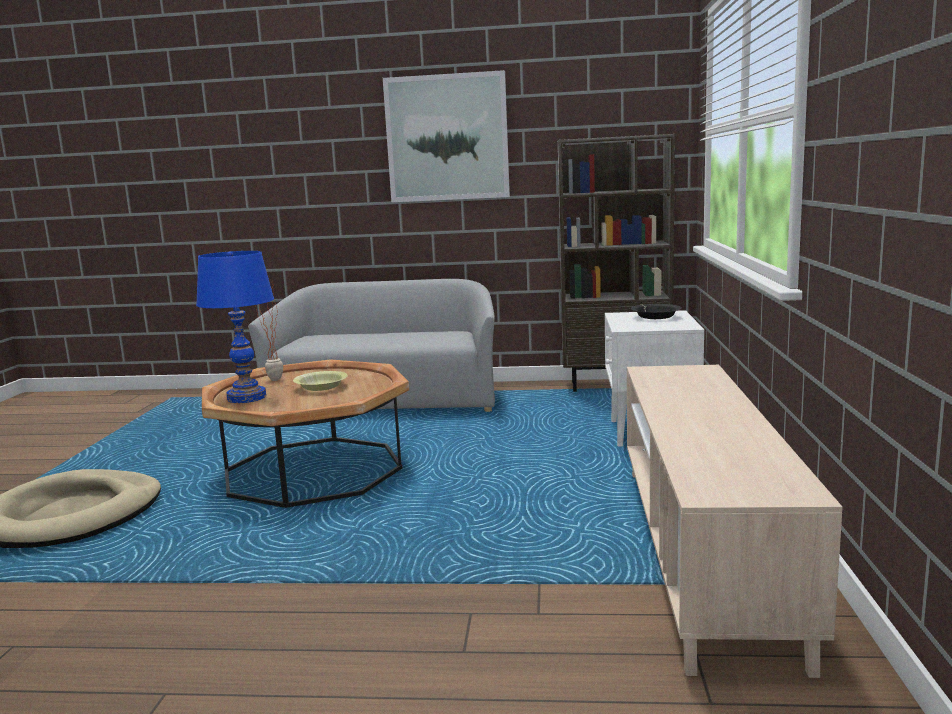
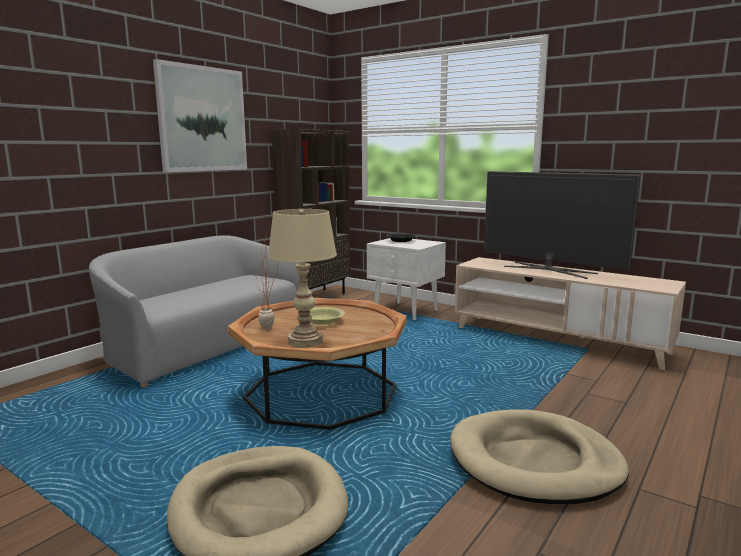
camera: 60 degrees left, 0 degrees up
(208, 611) = (534, 462): none -> beige dog bed
(247, 397) = (305, 341): blue table lamp -> beige table lamp
(706, 407) = (549, 270): none -> television

